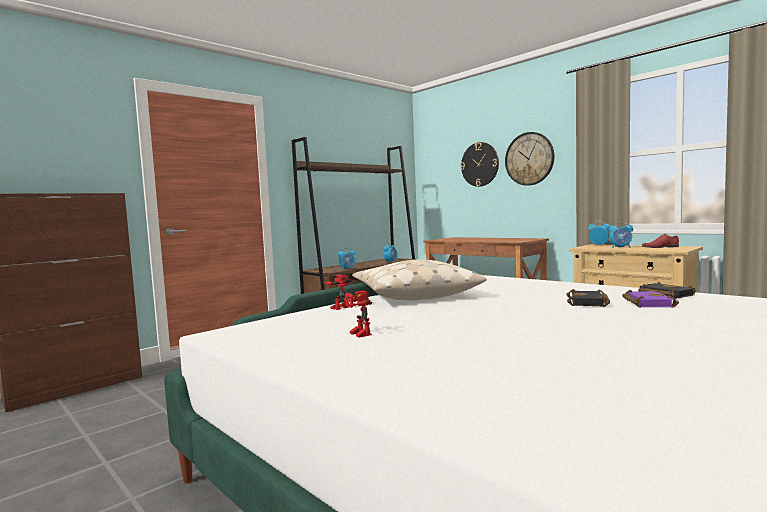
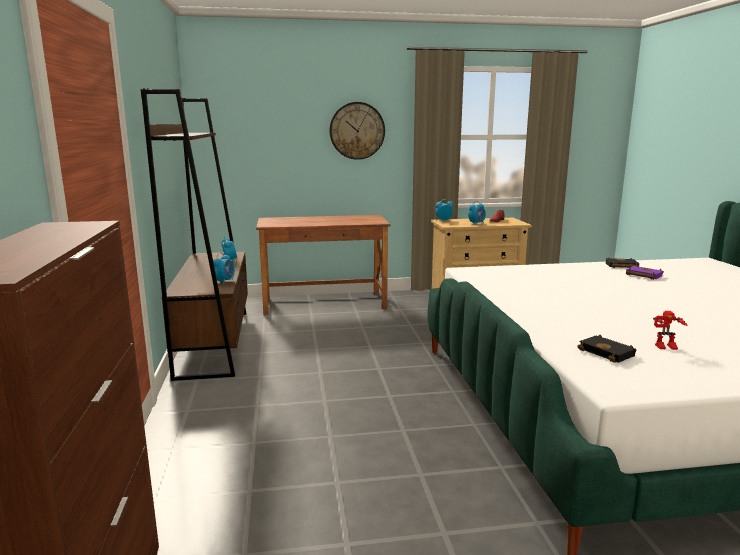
camera: 55 degrees left, 10 degrees up
(339, 307) = (542, 331): toy robot -> none
(414, 294) = (520, 302): beige pillow -> none
(480, 164) = (294, 130): wall clock -> none
(589, 303) = (625, 282): black book -> black book (608, 353)

